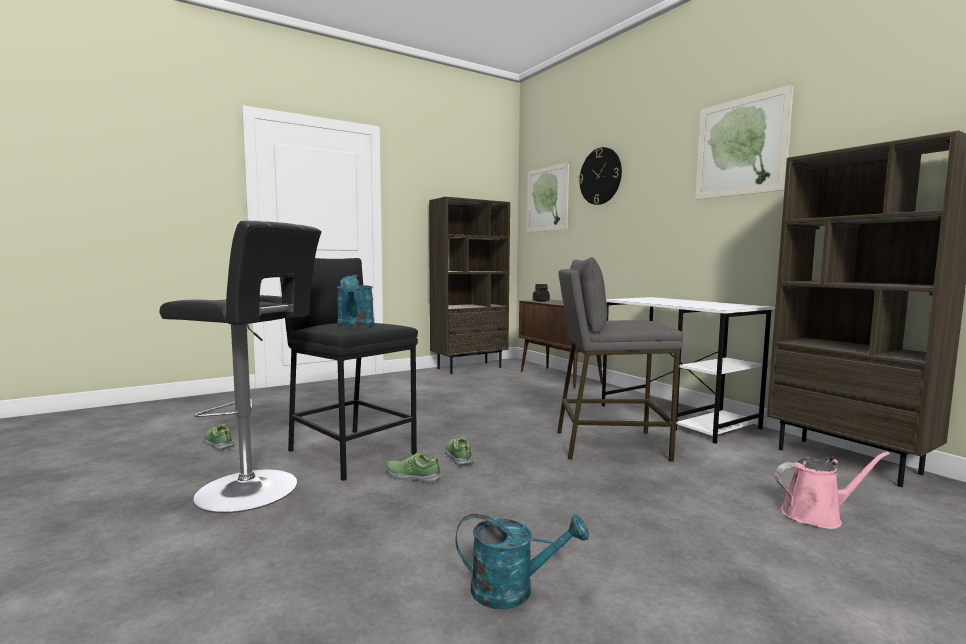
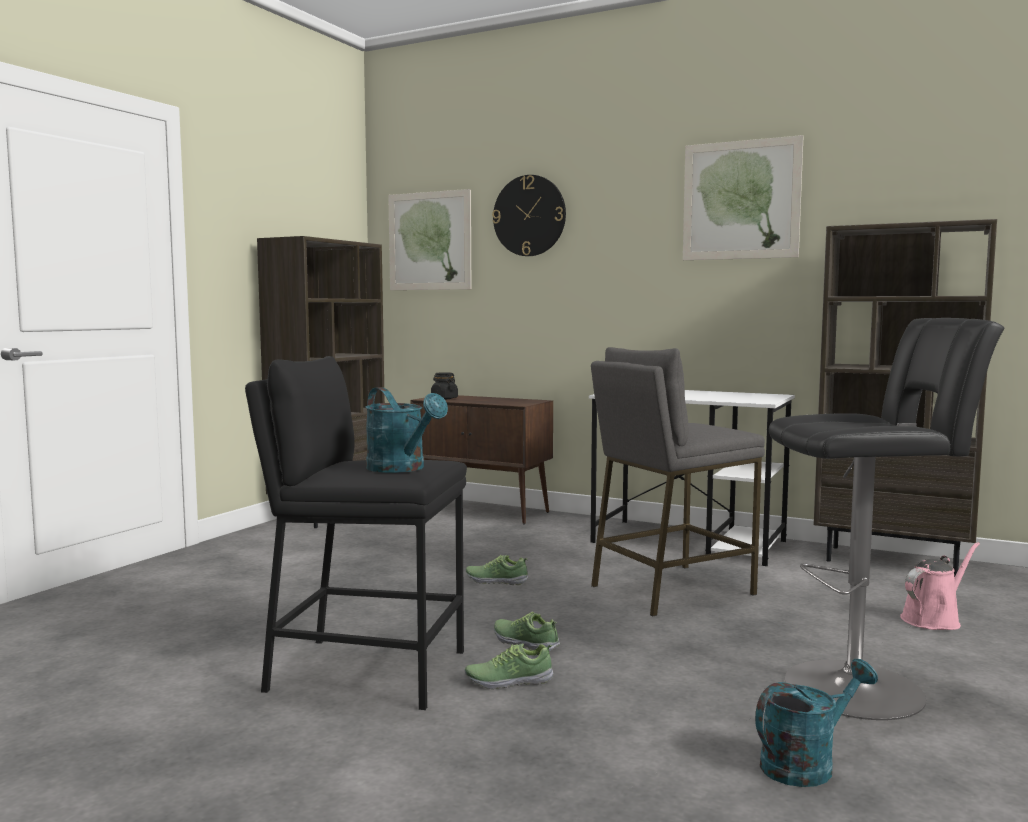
camera: 30 degrees left, 0 degrees up
(218, 444) = (110, 711): shoe -> shoe (496, 581)
(253, 491) = (316, 759): black stool -> black stool (863, 687)

